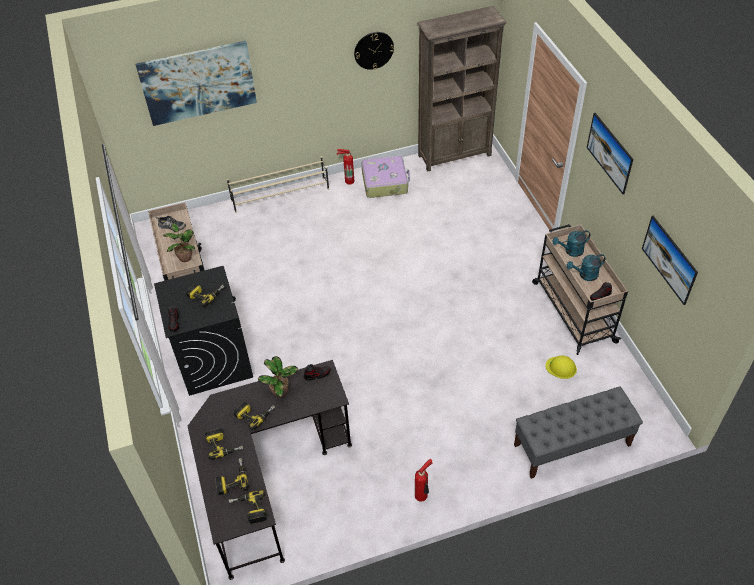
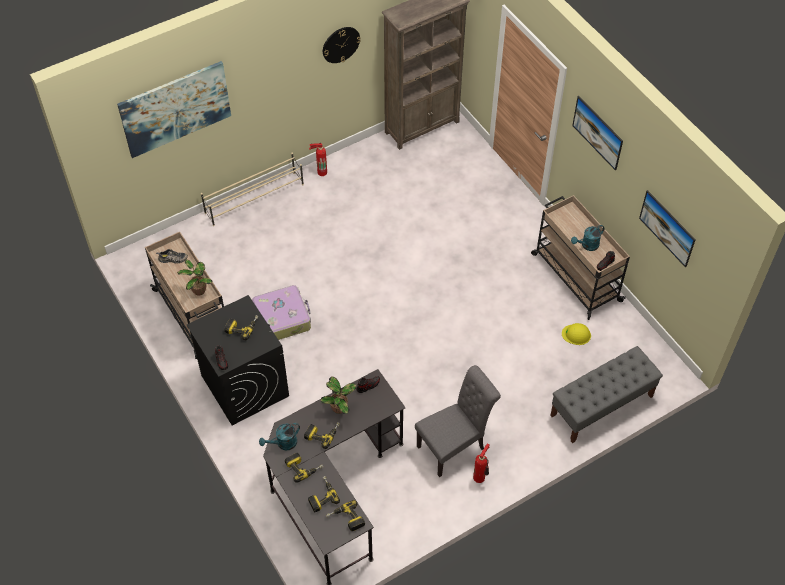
camera: 15 degrees left, 5 degrees up
(385, 182) = (359, 168): suitcase -> suitcase (282, 318)
(404, 457) = (454, 446): none -> grey chair
(571, 251) = (569, 223): turquoise watering can -> turquoise watering can (283, 444)

